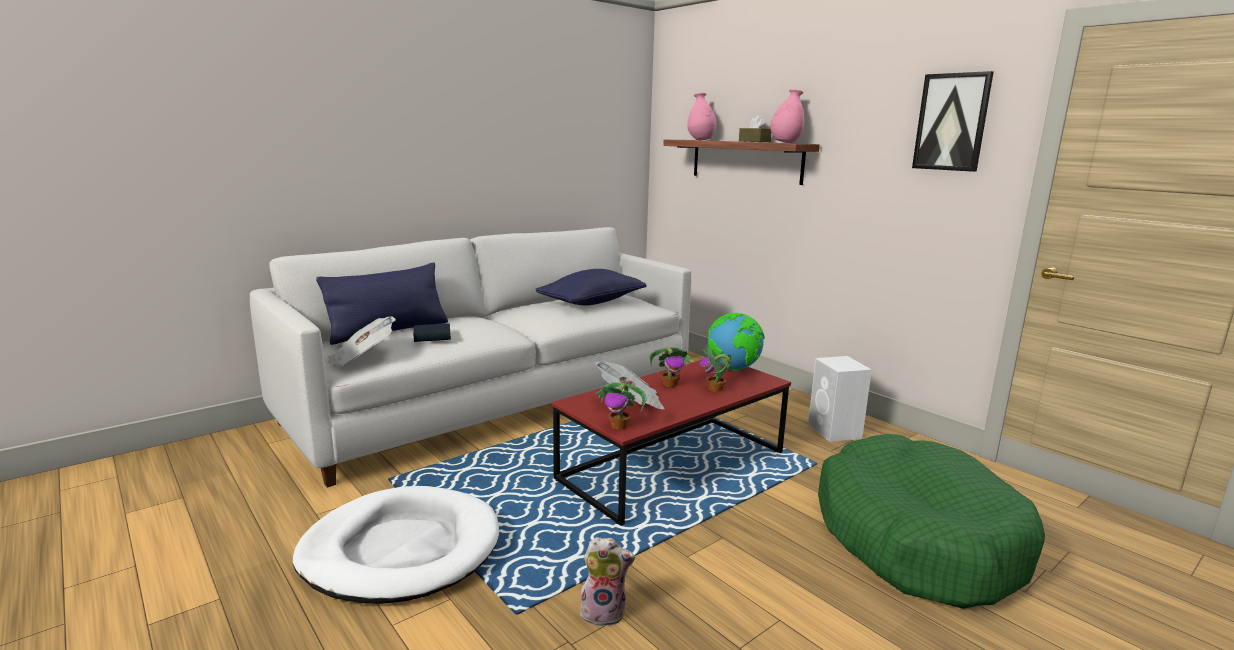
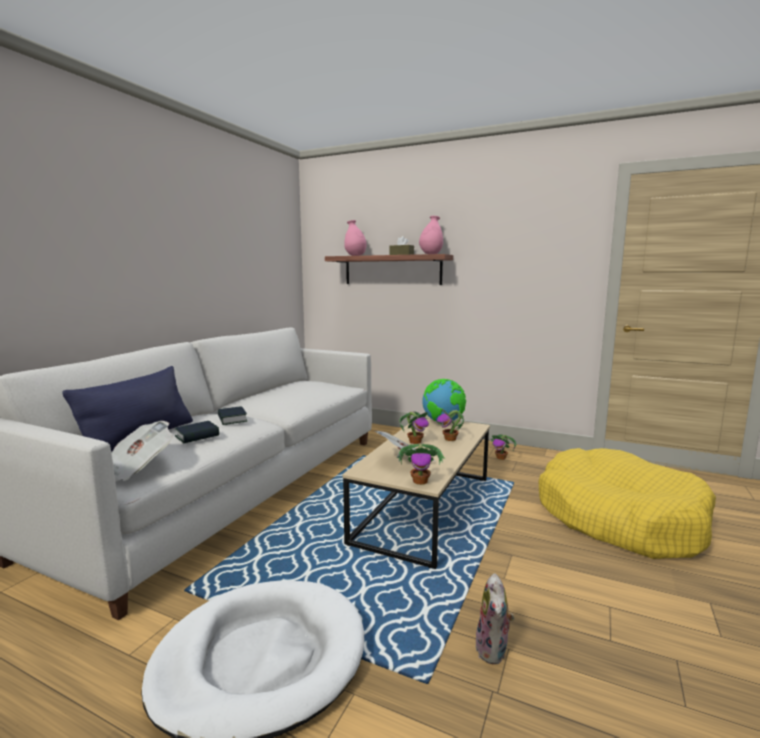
camera: 25 degrees left, 5 degrees down
(480, 326) = (232, 419): none -> book
(592, 302) = (300, 388): blue pillow -> none
(604, 612) = (494, 650): plush toy -> plush toy turned 120 degrees clockwise
(673, 467) = (425, 509): red coffee table -> beige coffee table
(835, 431) = (501, 458): white speaker -> potted plant
(916, 538) = (618, 518): green dog bed -> yellow dog bed
(952, 122) = (551, 236): picture -> none

